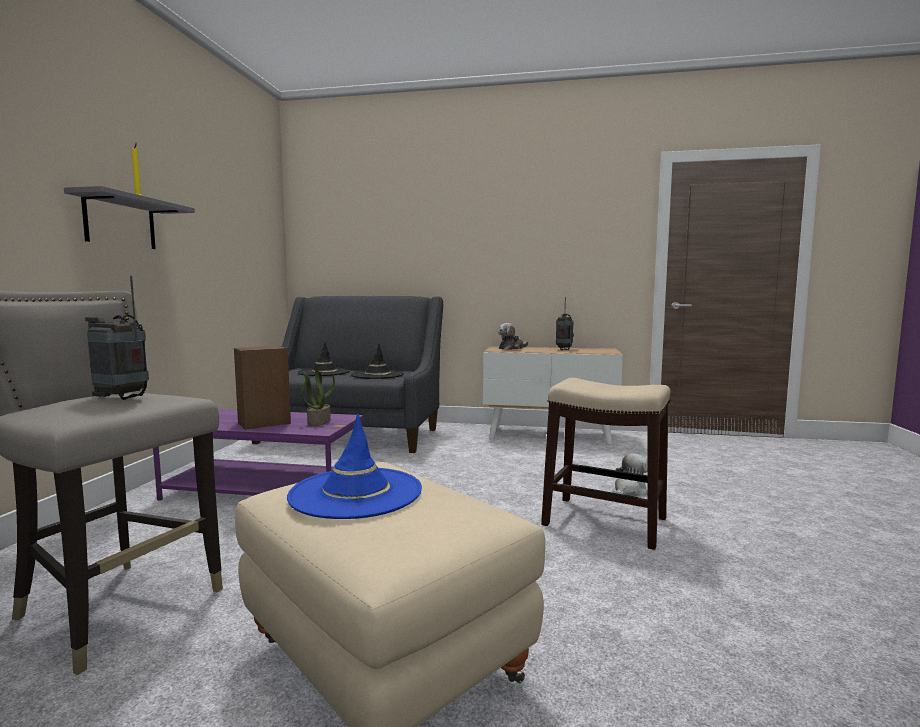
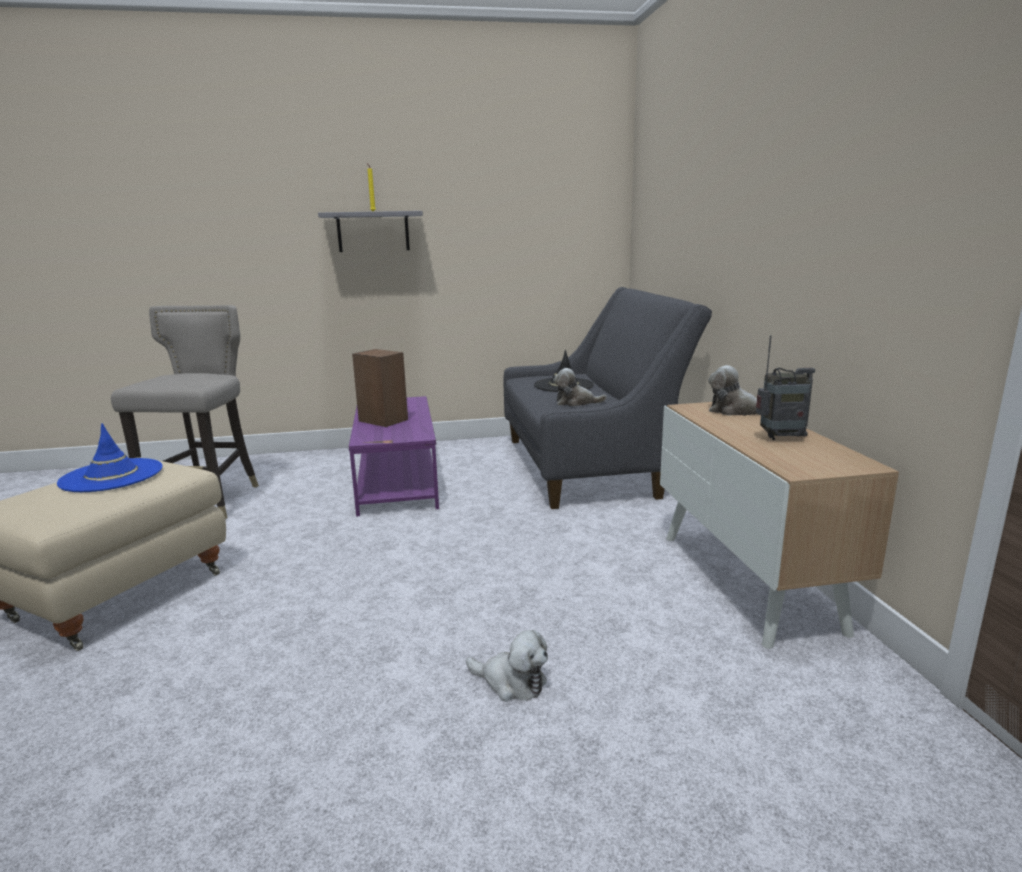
camera: 70 degrees right, 10 degrees up
(122, 398) = (188, 378): radio -> none
(318, 422) = (395, 433): potted plant -> none
(377, 375) = (576, 402): black hat -> plush toy
(605, 522) = (382, 668): stool -> none

